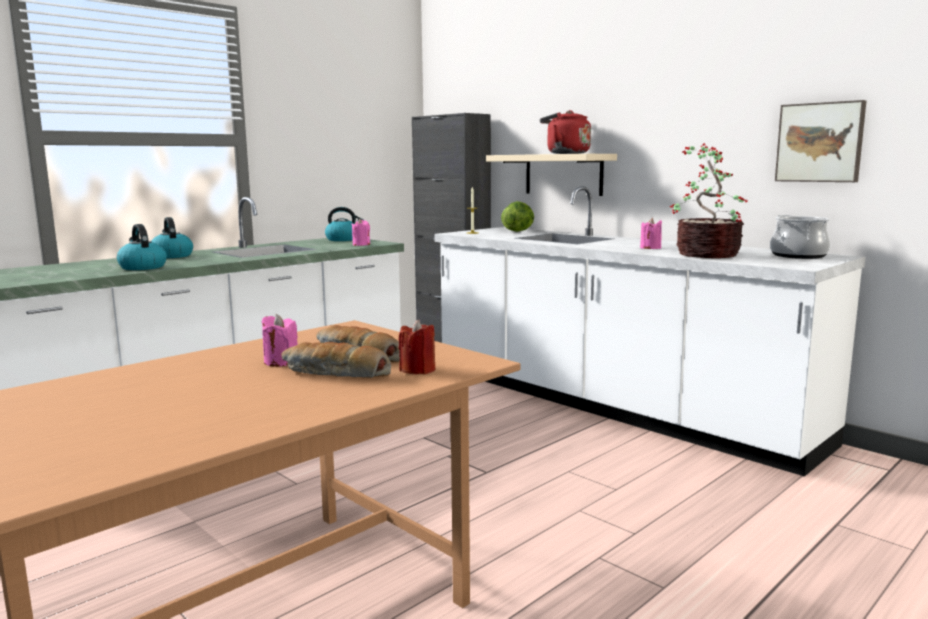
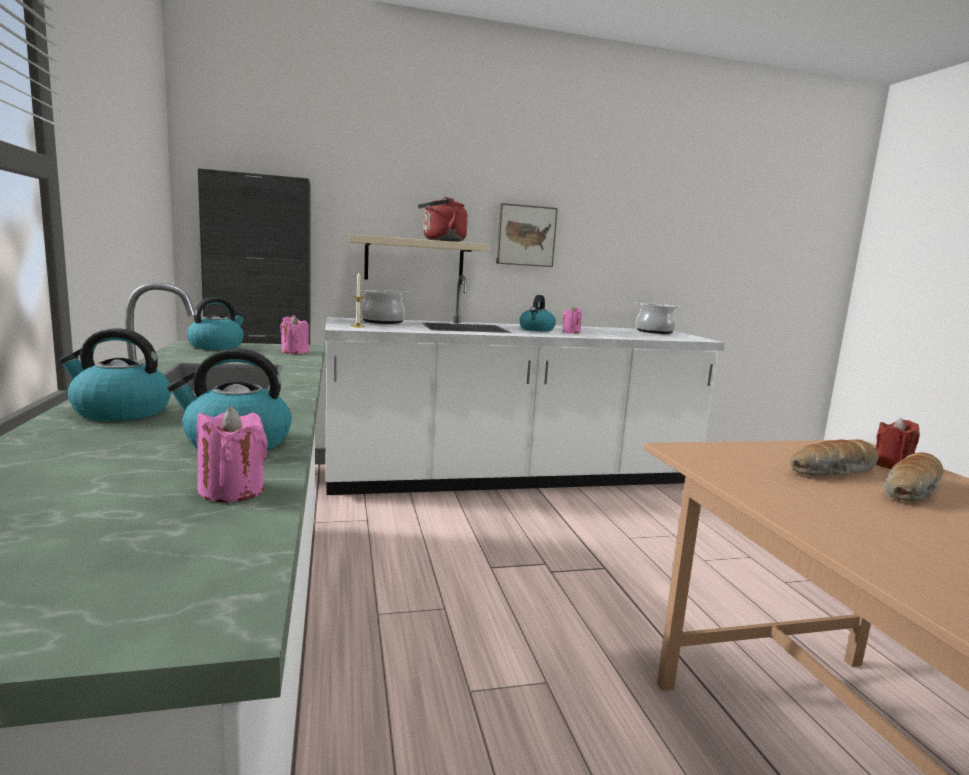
camera: 60 degrees left, 0 degrees up
(281, 362) = (856, 500): pink candle -> pink candle (232, 491)
(518, 231) = (382, 322): lettuce -> cooking pot
(629, 244) = (536, 329): none -> kettle
(705, 254) = (623, 335): potted plant -> none
(820, 142) = (643, 250): picture -> picture (525, 236)

